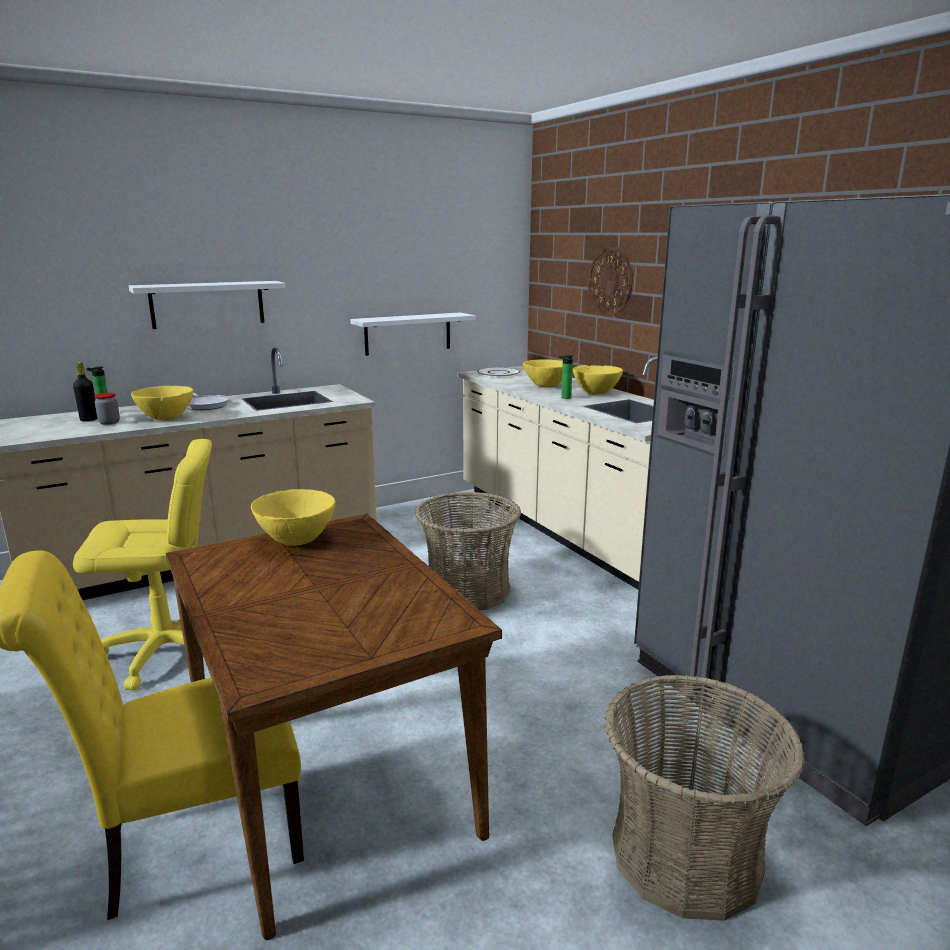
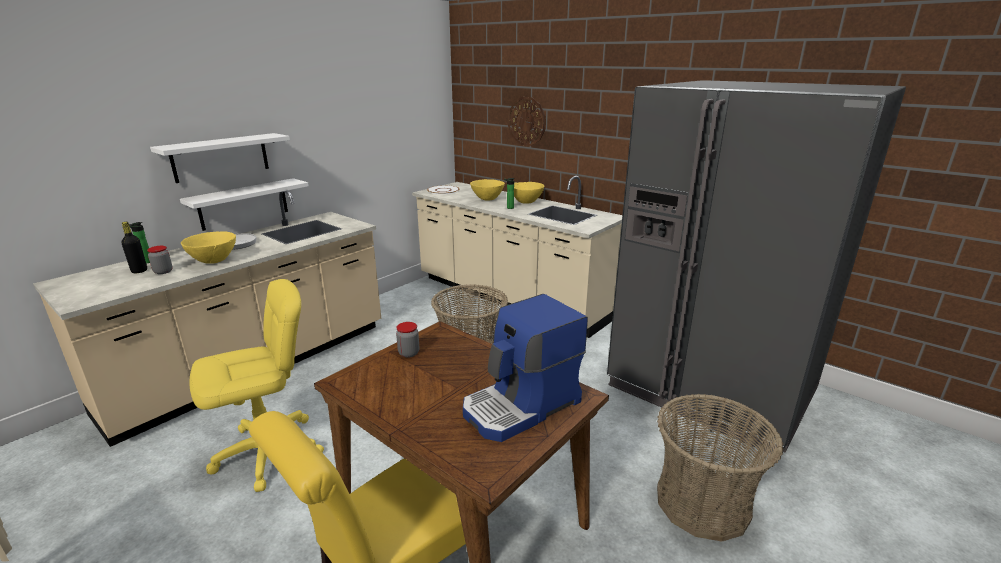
camera: 20 degrees left, 5 degrees up
(296, 540) = (409, 353): yellow bowl -> jar
(372, 620) = (522, 406): none -> coffee machine
(408, 333) = (375, 166): white shelf -> white shelf (244, 204)

